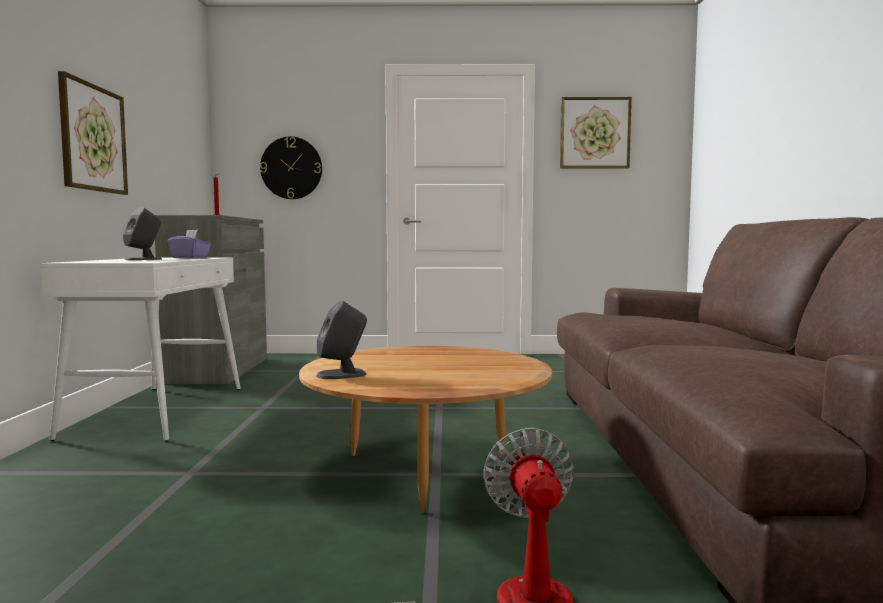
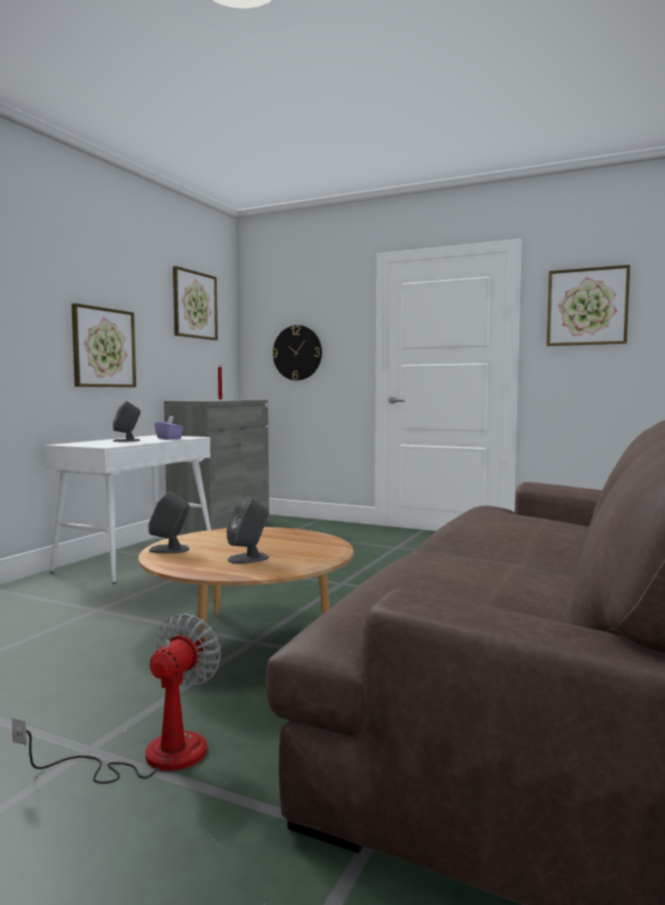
camera: 25 degrees right, 0 degrees up
(175, 101) = (194, 305): none -> picture
(455, 373) = (248, 558): none -> grey speaker

